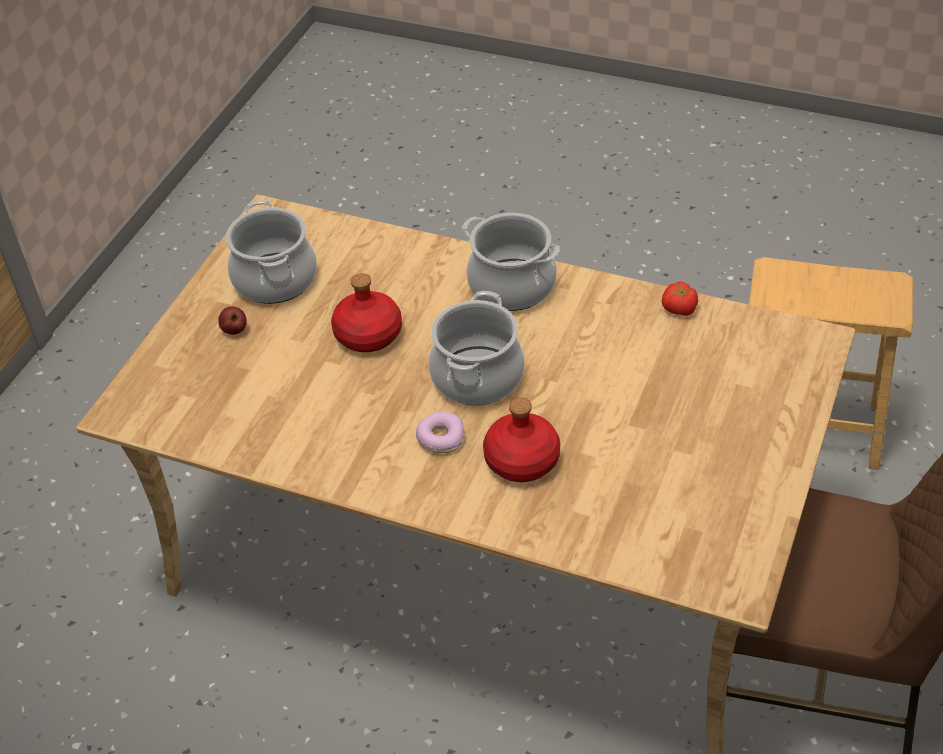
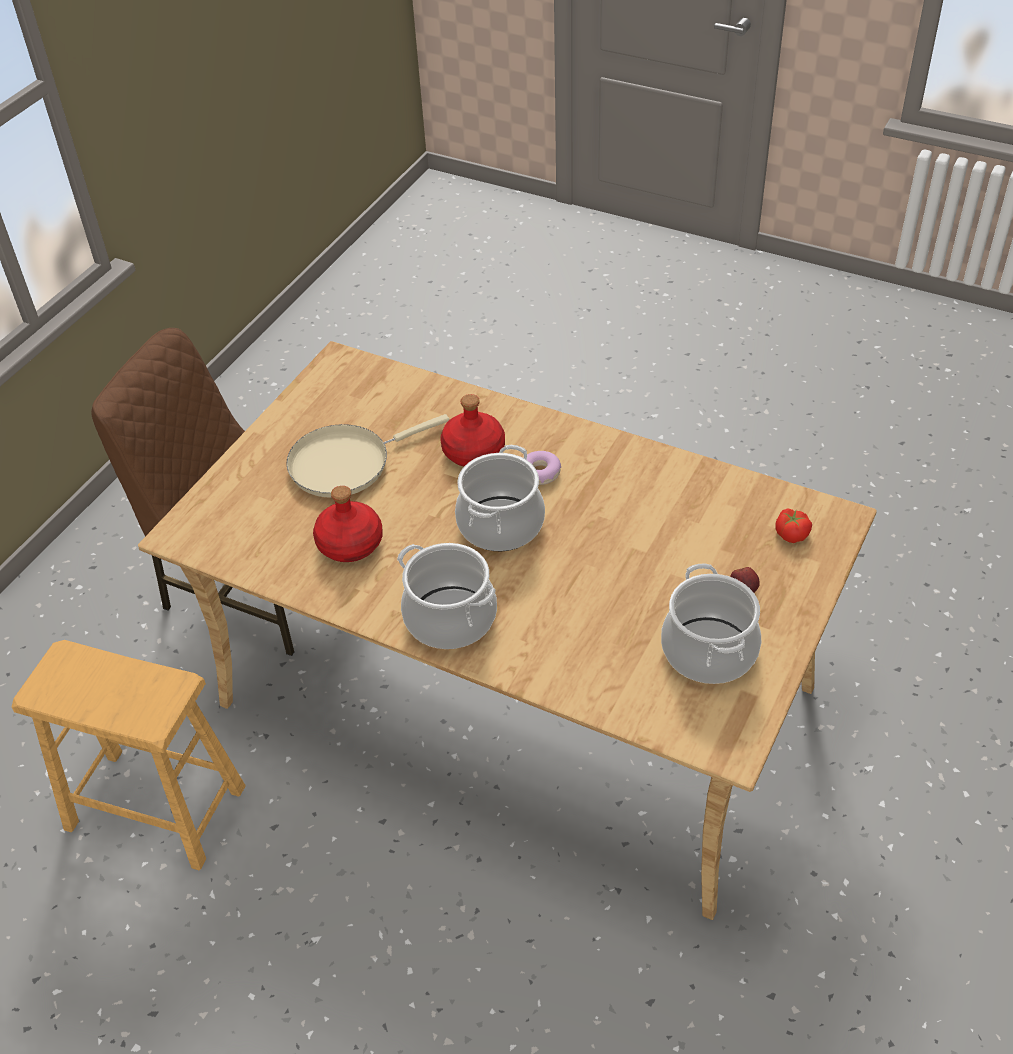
camera: 175 degrees left, 0 degrees up
(368, 335) = (603, 575): red bottle -> red bottle (349, 543)
(669, 434) = (346, 463): none -> beige frying pan
(679, 308) = (290, 577): tomato -> tomato (792, 533)

